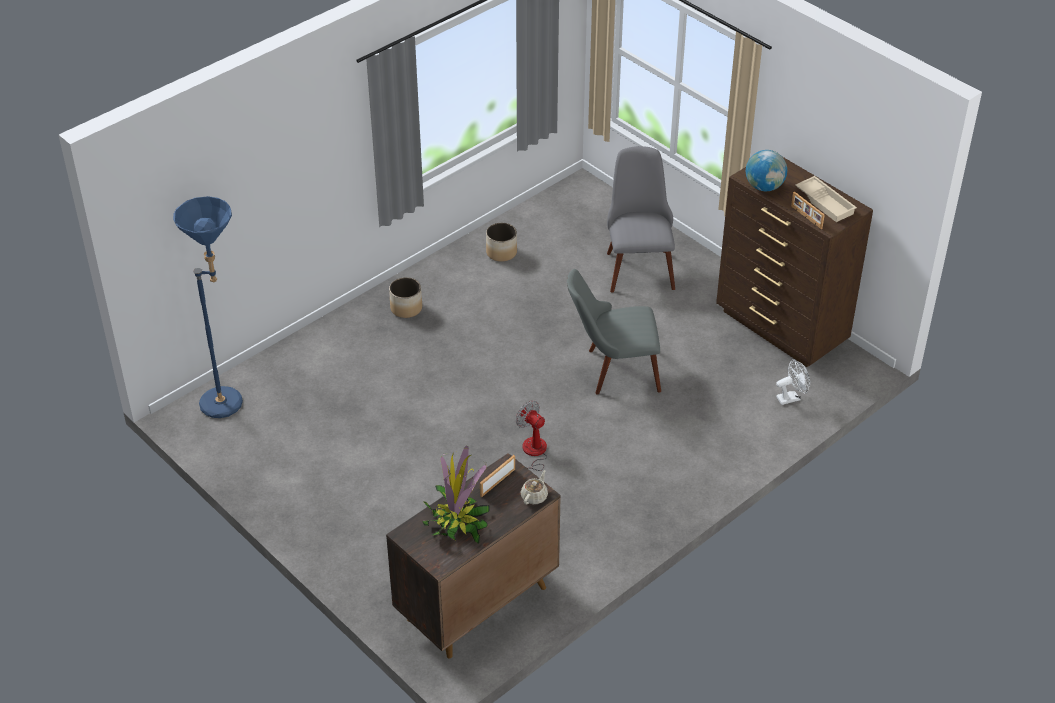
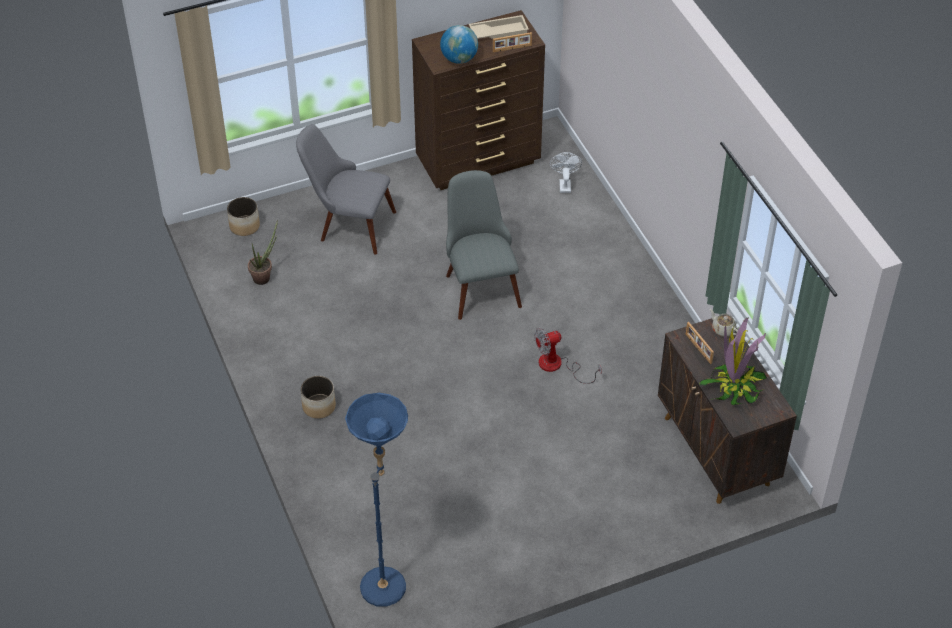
camera: 70 degrees left, 5 degrees up
(502, 252) = (277, 314): planter -> planter (244, 226)
(542, 232) = (264, 276): none -> potted plant
(612, 371) = (479, 283): grey chair -> grey chair turned 150 degrees clockwise

